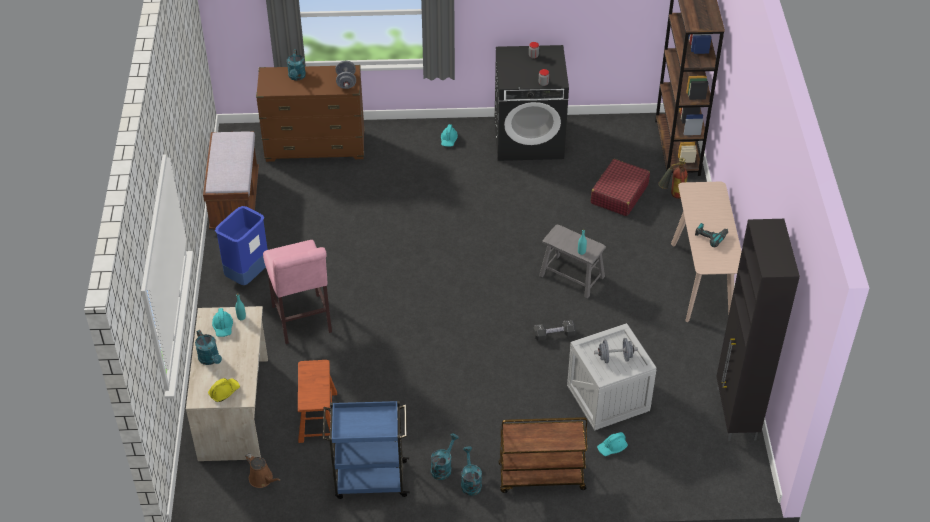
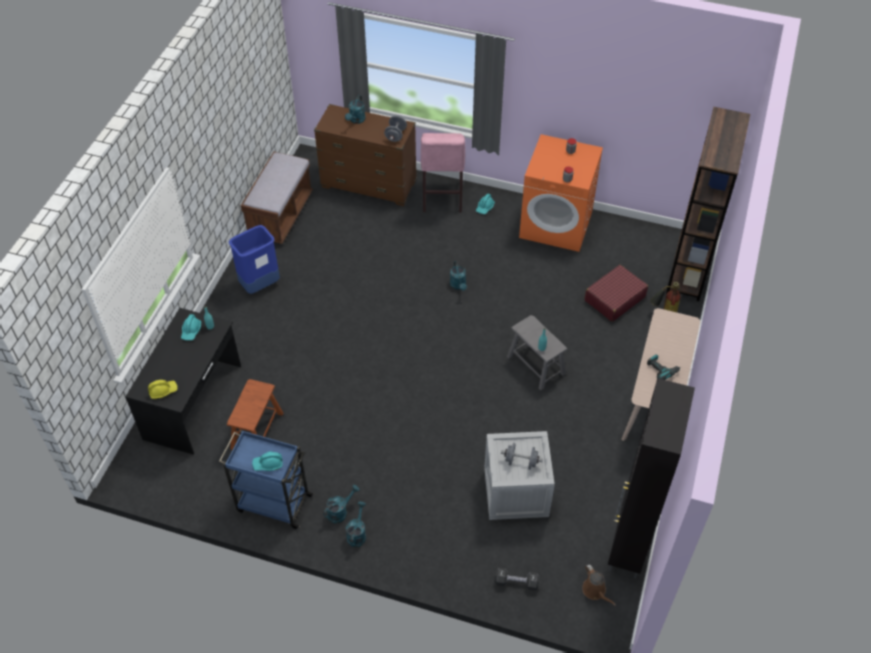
camera: 20 degrees right, 5 degrees up
(210, 359) = (166, 358): turquoise watering can -> turquoise watering can (458, 286)
(235, 409) = (194, 402): beige desk -> black desk
(262, 479) = (186, 473): brown watering can -> brown watering can (595, 591)
(302, 322) = (285, 340): pink stool -> pink stool (442, 199)
(529, 138) = (556, 224): black washing machine -> orange washing machine
(541, 477) = (420, 550): brown cart -> none
(554, 335) = (494, 416): black dumbbell -> black dumbbell (516, 582)
(612, 447) = (498, 541): turquoise hard hat -> turquoise hard hat (268, 464)

